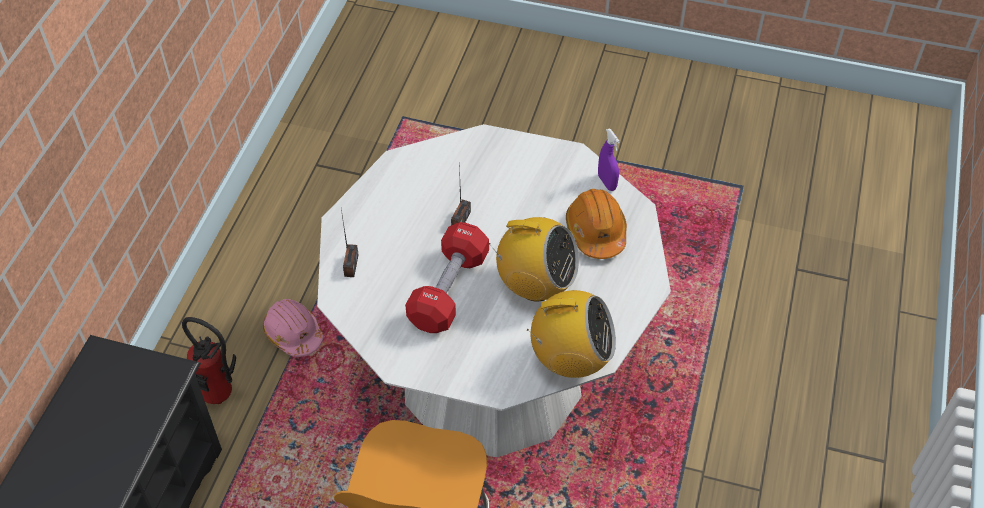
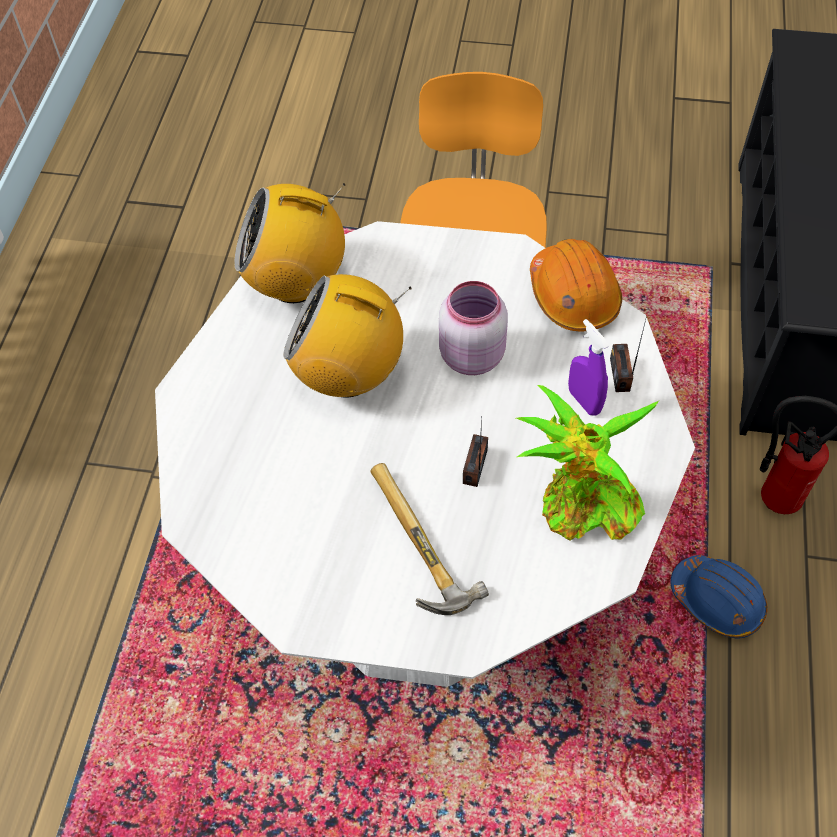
camera: 175 degrees right, 5 degrees up
(293, 333) = (717, 601): pink hard hat -> blue hard hat
(402, 191) = (582, 508): none -> potted plant
(449, 290) = (470, 354): red dumbbell -> pink jar
(506, 183) = (411, 546): none -> hammer
(596, 231) = (260, 471): orange hard hat -> orange hard hat (573, 296)
(607, 182) = (240, 567): purple spray bottle -> purple spray bottle (584, 401)

